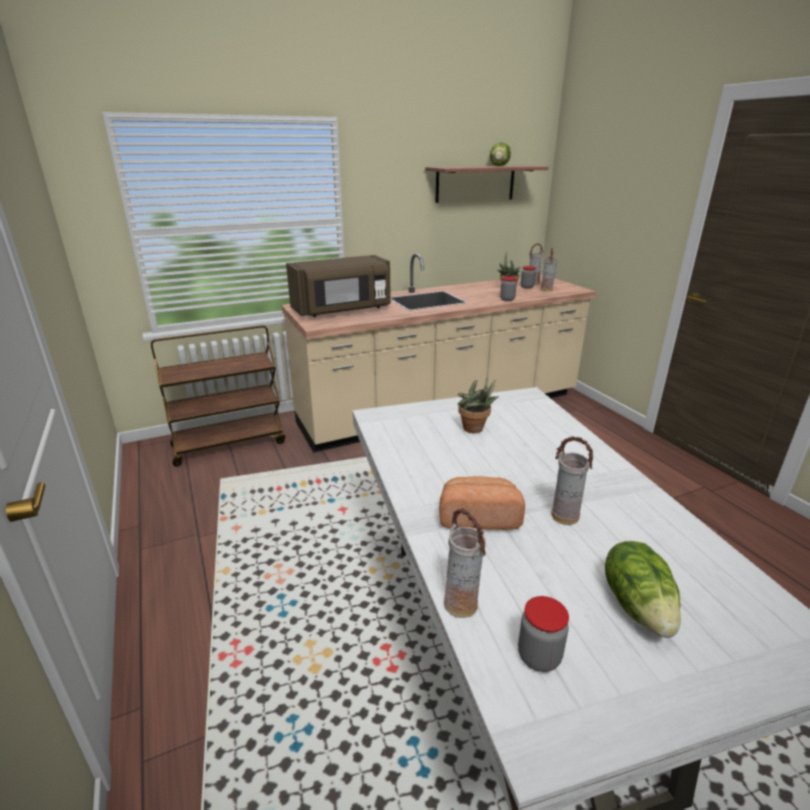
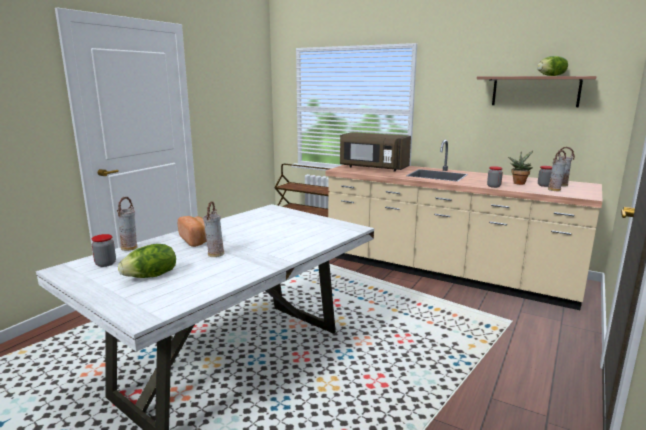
camera: 55 degrees right, 10 degrees down
(475, 430) = (286, 225): potted plant -> none

